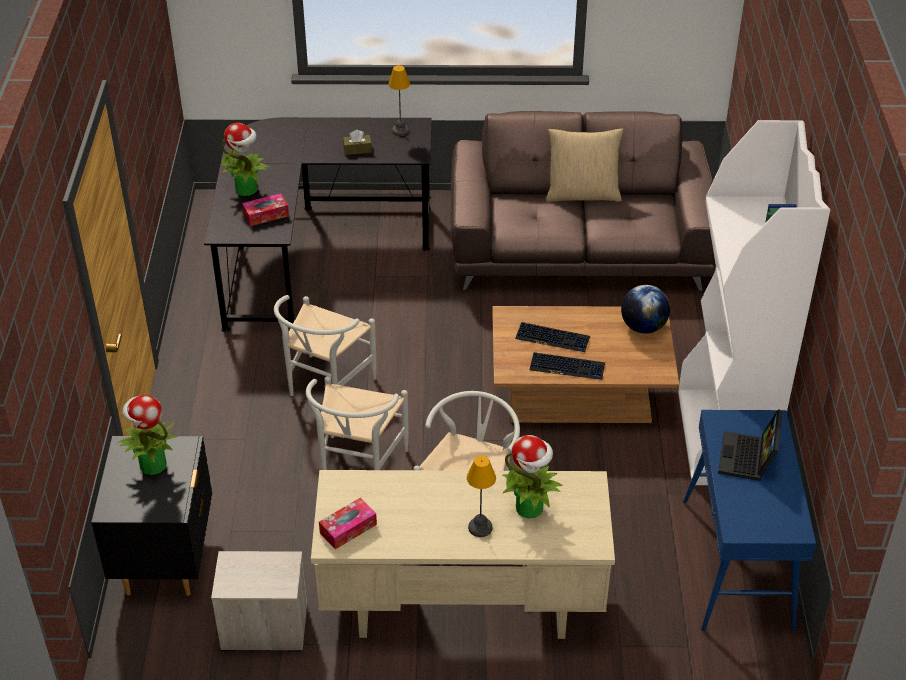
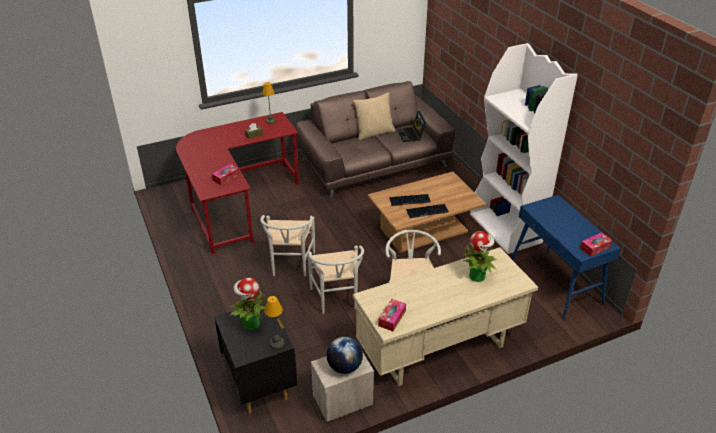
camera: 25 degrees left, 5 degrees down
(247, 189) = (205, 168): potted plant -> none
(310, 252) = (235, 202): black desk -> red desk
(480, 527) = (460, 294): table lamp -> table lamp (276, 343)
(643, 327) = (449, 183): globe -> globe (344, 367)
(748, 459) = (560, 221): laptop -> laptop (412, 135)
(769, 527) = (595, 248): none -> tissue box

